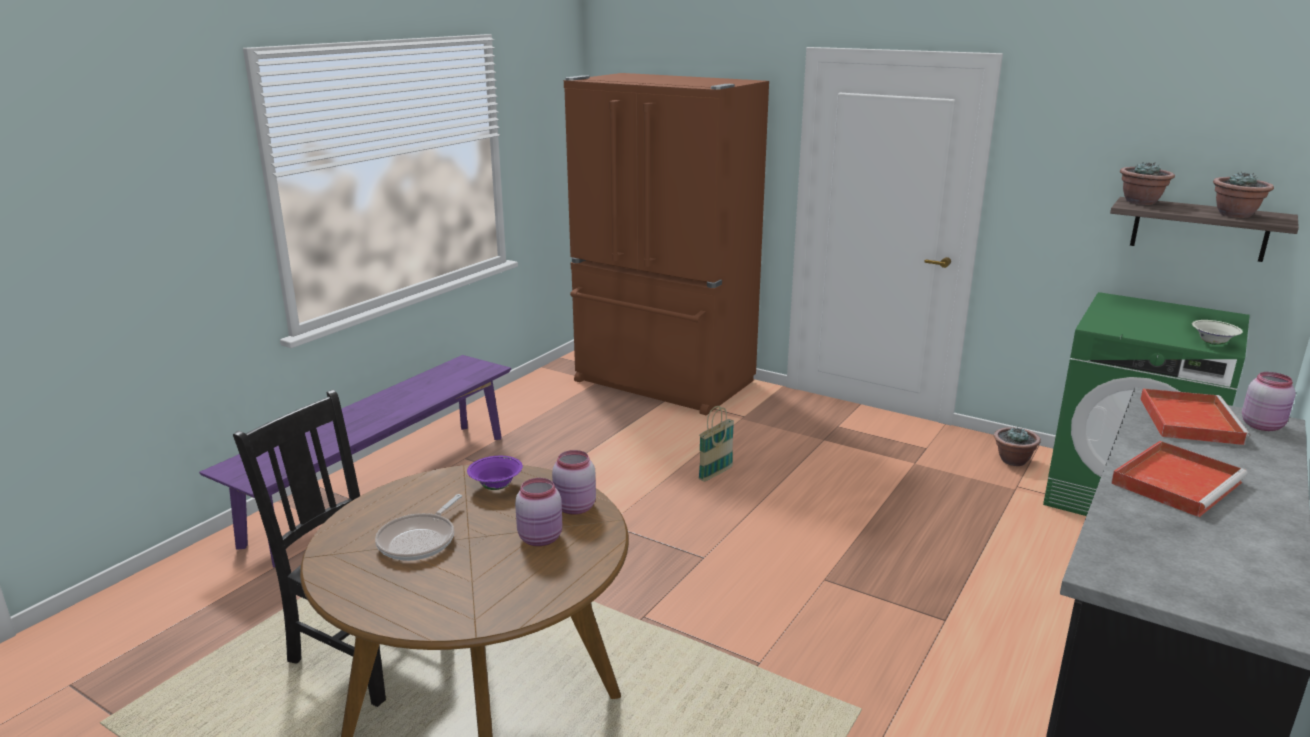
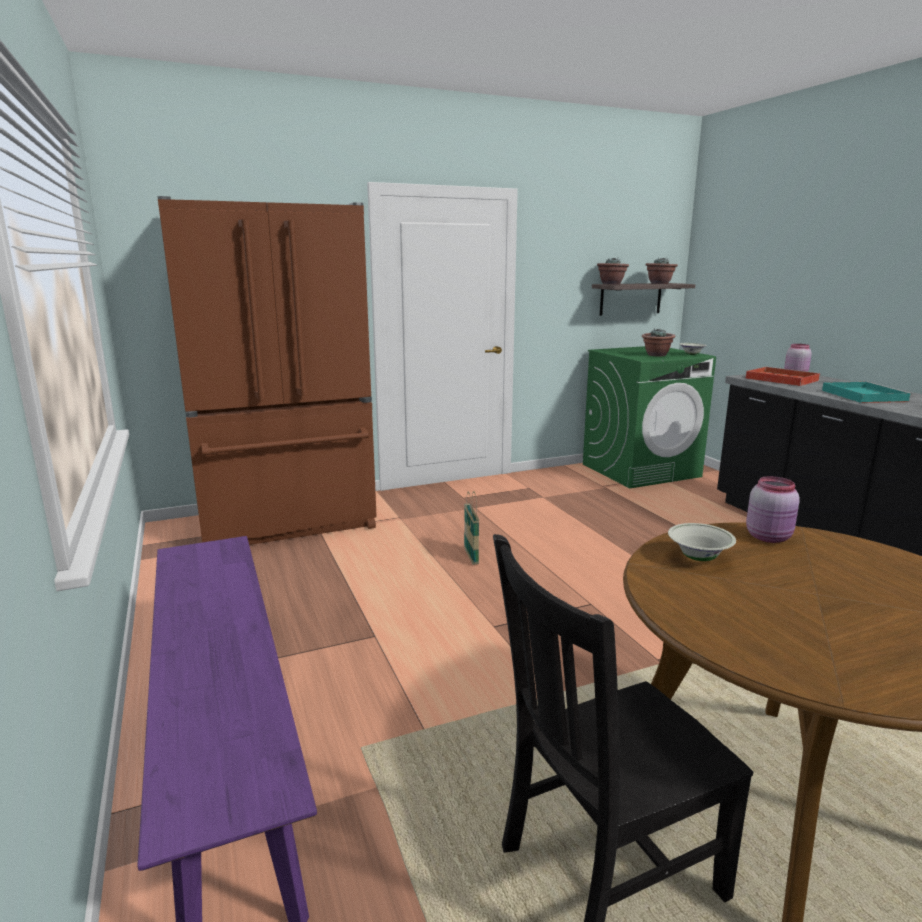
camera: 55 degrees left, 5 degrees down
(420, 540) = (815, 620): frying pan -> none
(496, 487) = (699, 558): purple bowl -> white bowl
(541, 538) = (831, 562): pink jar -> none
(1013, 460) = (573, 476): potted plant -> potted plant (656, 355)
(1176, 481) = (862, 395): red tray -> turquoise tray

